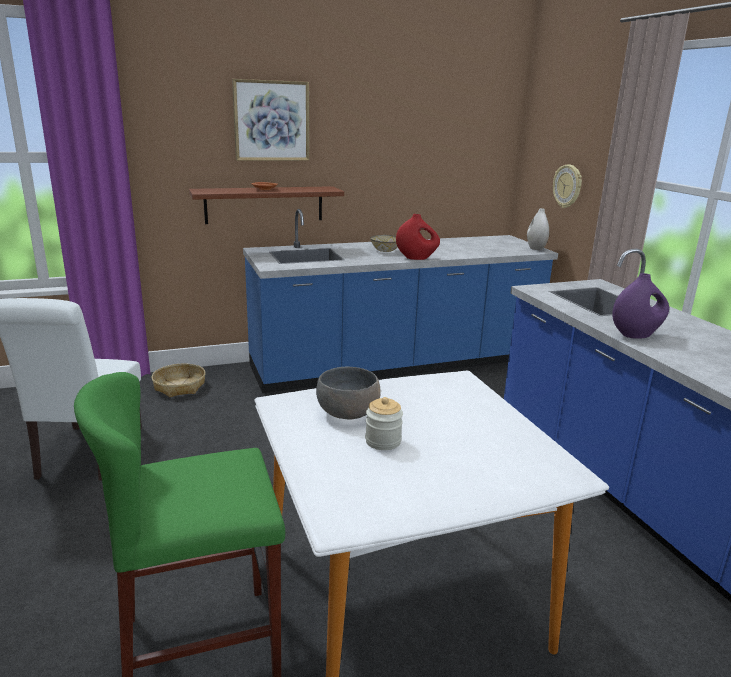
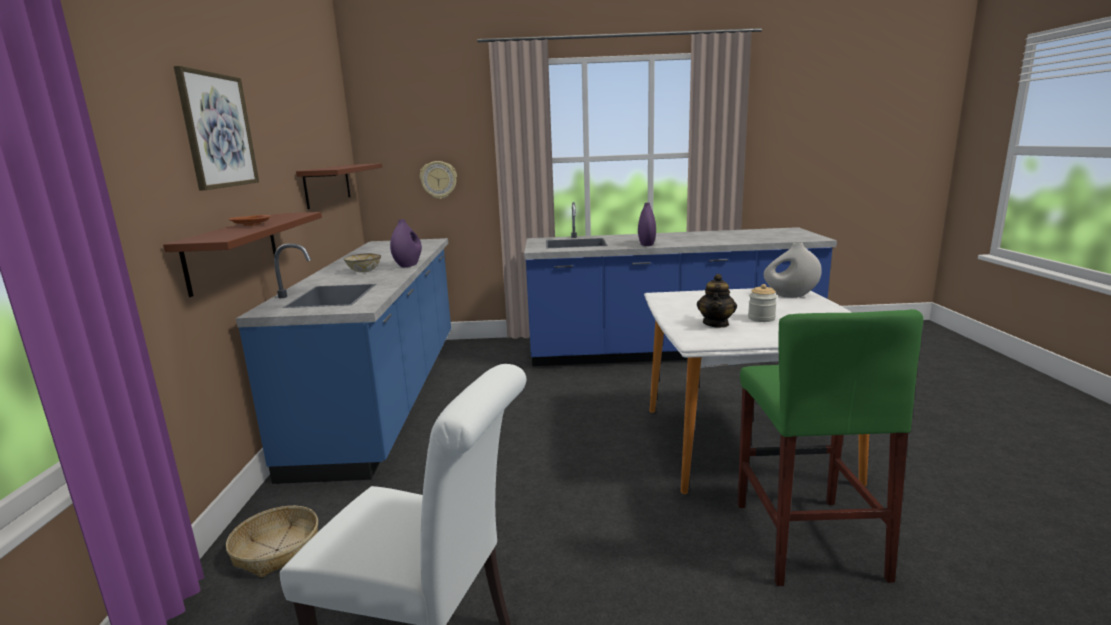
camera: 70 degrees left, 5 degrees down
(348, 412) = (716, 324): grey bowl -> teapot
(416, 258) = (408, 265): red vase -> purple vase
(442, 172) = (328, 185): none -> brown shelf
(535, 248) = (426, 240): white vase -> white vase (790, 295)

